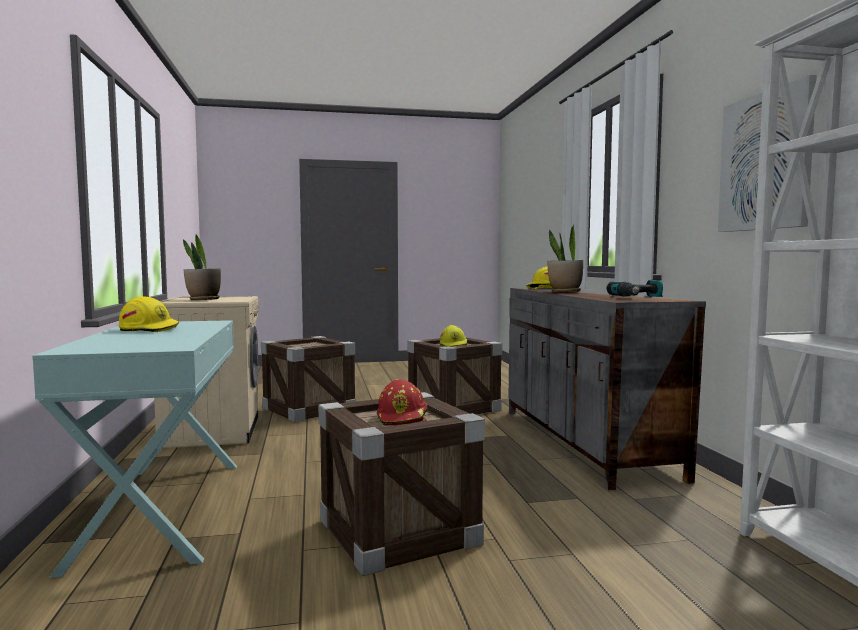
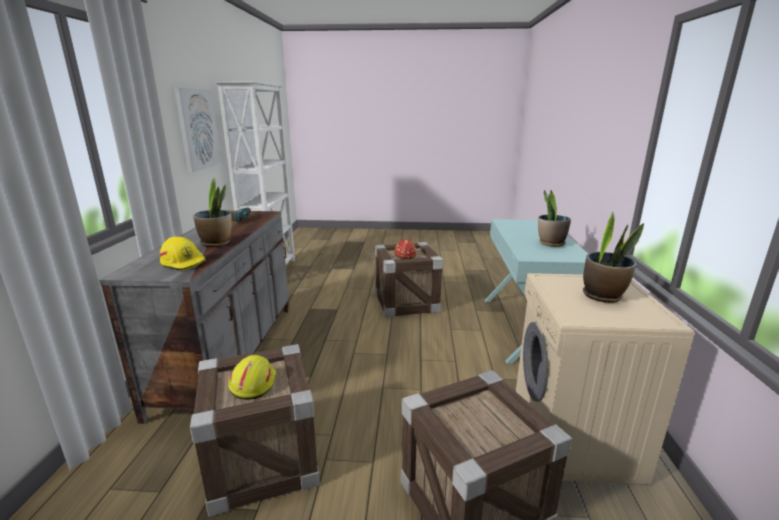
camera: 165 degrees left, 15 degrees up
(149, 329) = (550, 243): yellow hard hat -> potted plant

